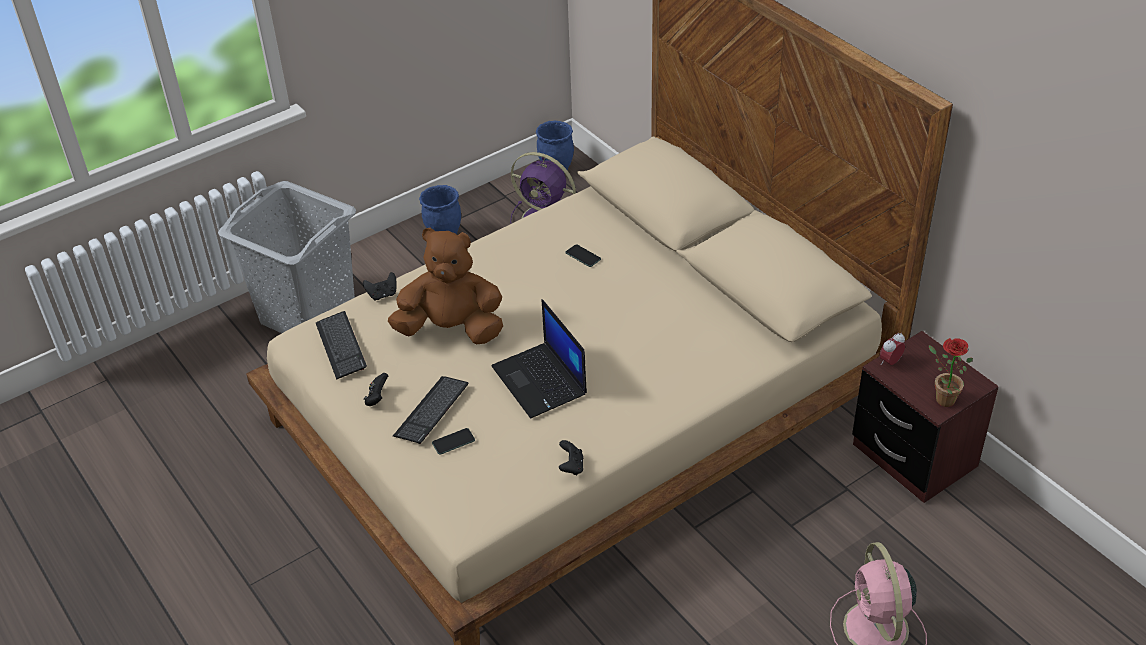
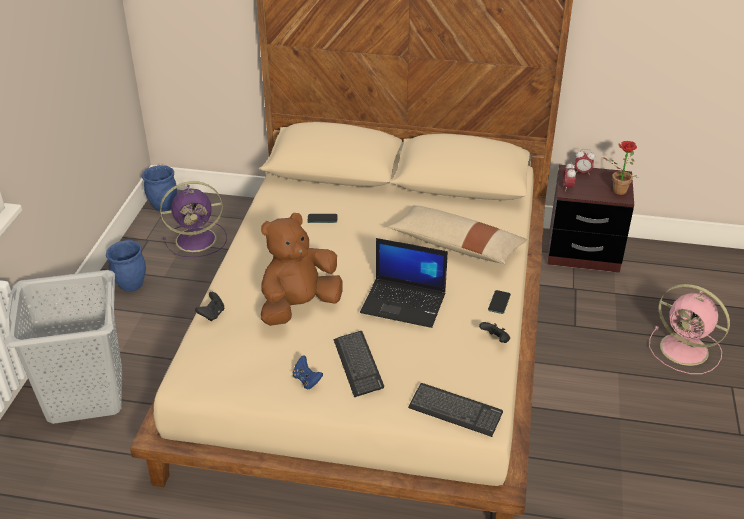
camera: 45 degrees left, 5 degrees down
(341, 346) = (231, 364): keyboard -> keyboard (455, 411)
(377, 398) = (306, 380): black game controller -> blue game controller
(453, 442) = (401, 373): phone -> phone (499, 302)
(667, 355) = (456, 245): none -> beige pillow
(934, 355) = (582, 172): none -> alarm clock

